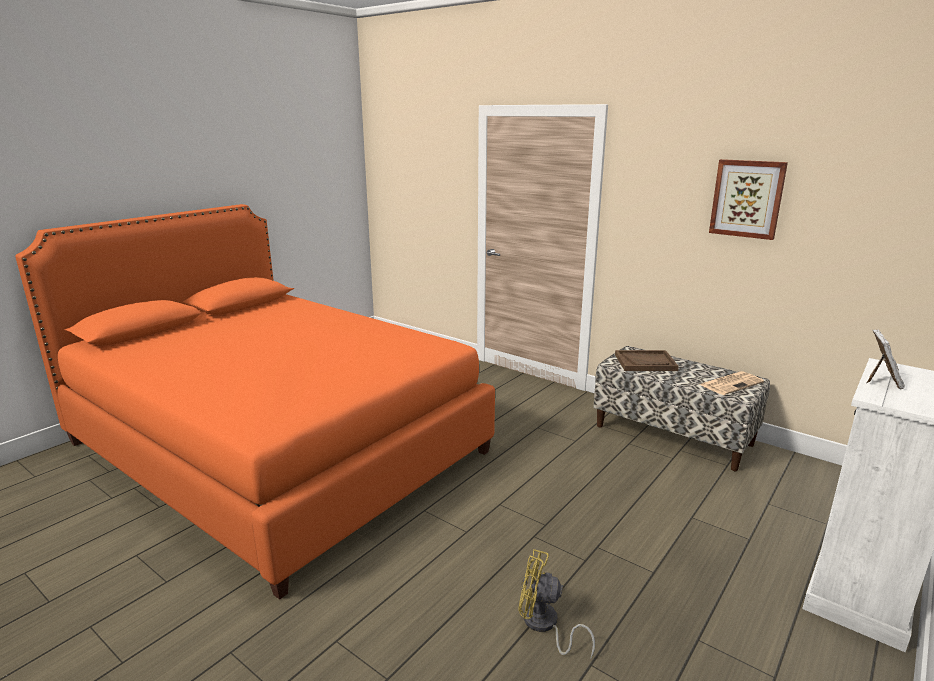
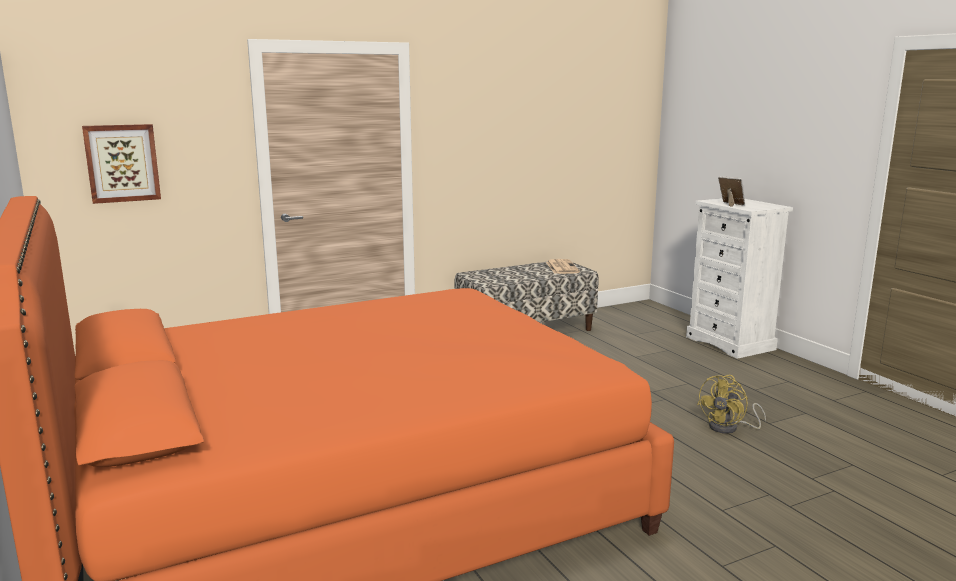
camera: 65 degrees left, 5 degrees down
(645, 362) = (498, 275): brown tray -> none
(747, 198) = (530, 120): picture -> picture (122, 163)

